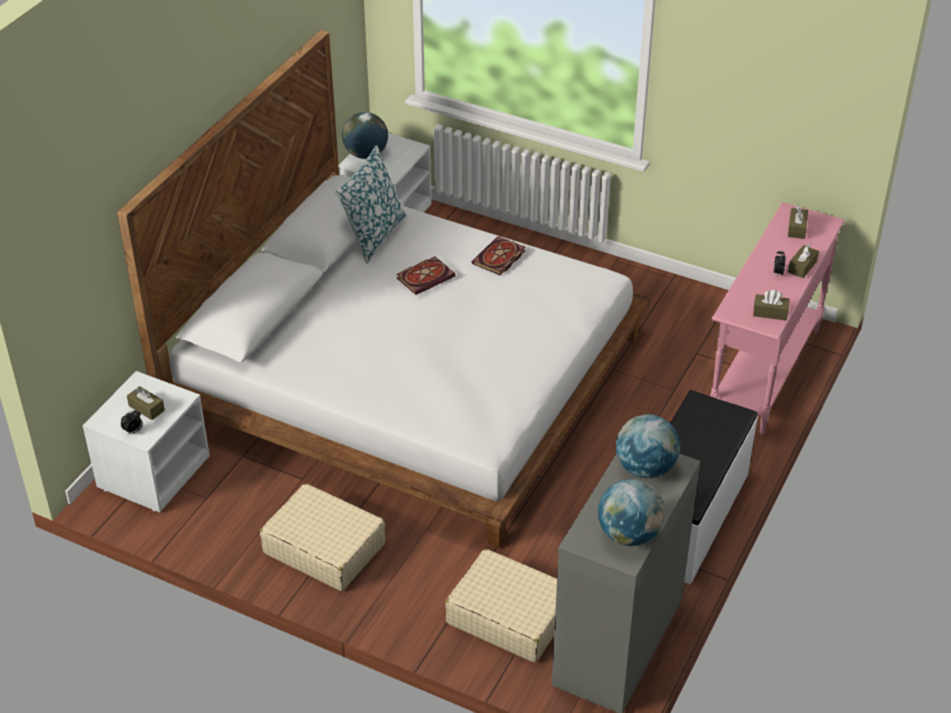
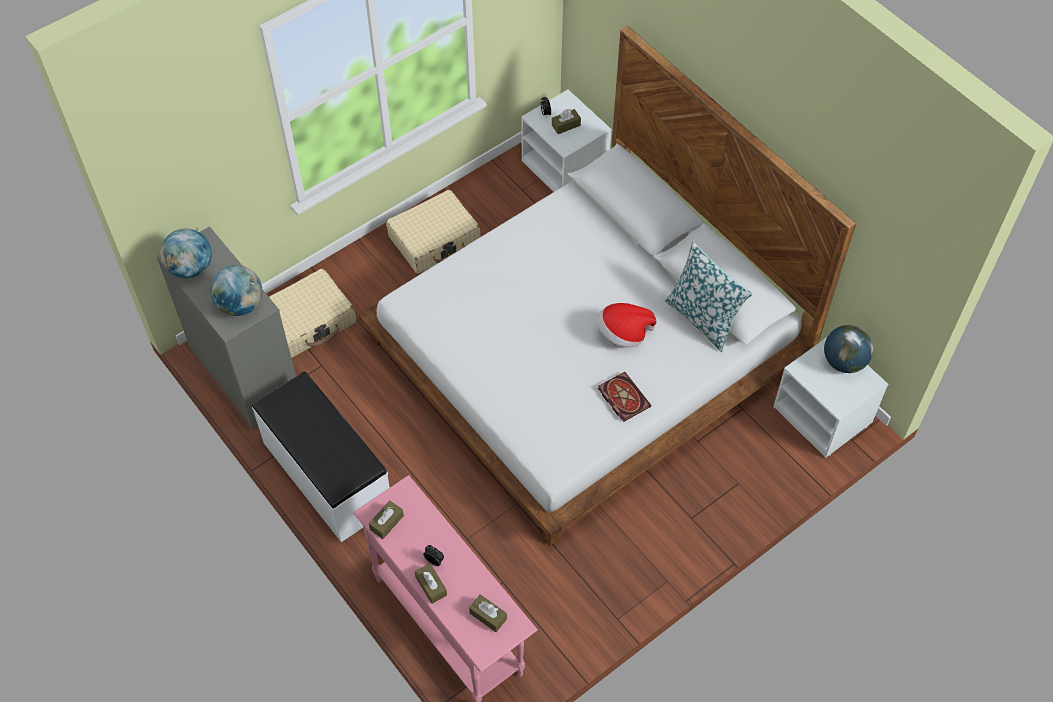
camera: 115 degrees right, 15 degrees up
(426, 276) = (623, 334): book -> hat

